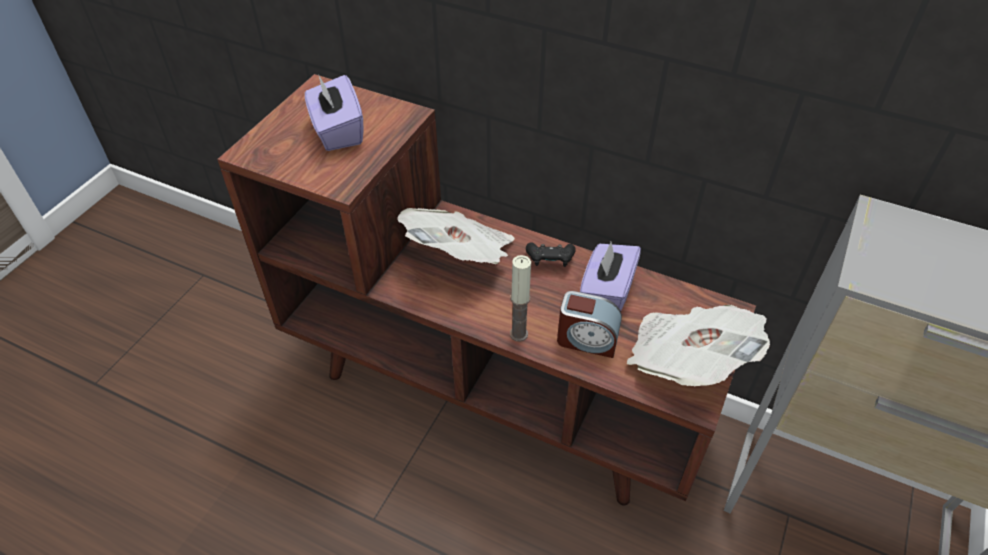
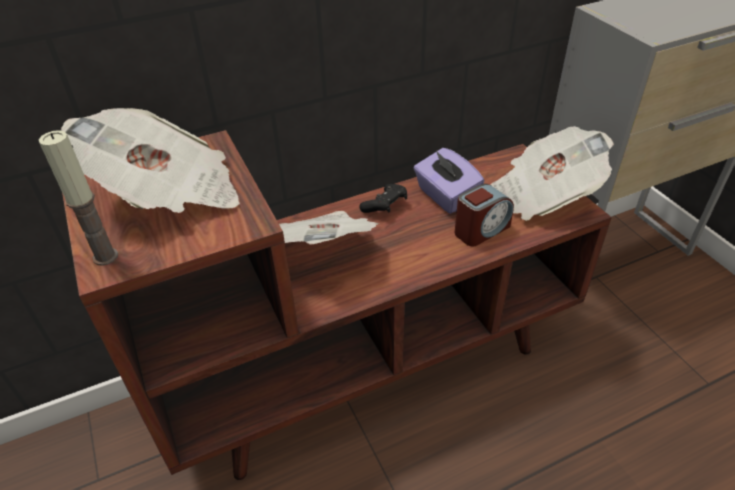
camera: 50 degrees left, 5 degrees down
(337, 131) = (169, 194): purple tissue box -> newspaper
(519, 334) = (441, 261): candle -> candle (105, 256)

